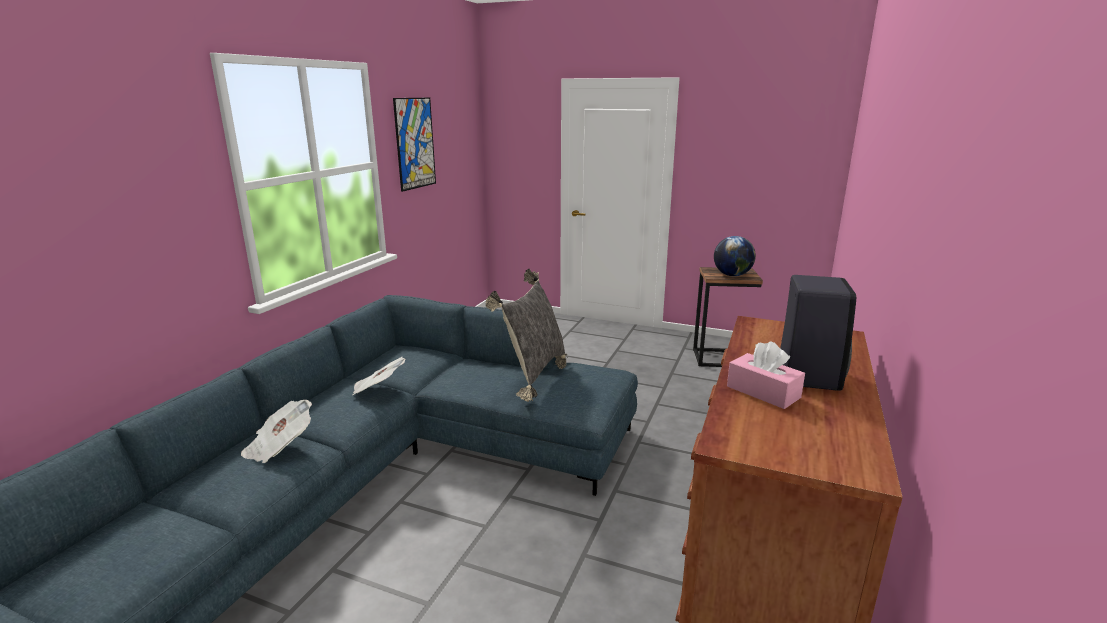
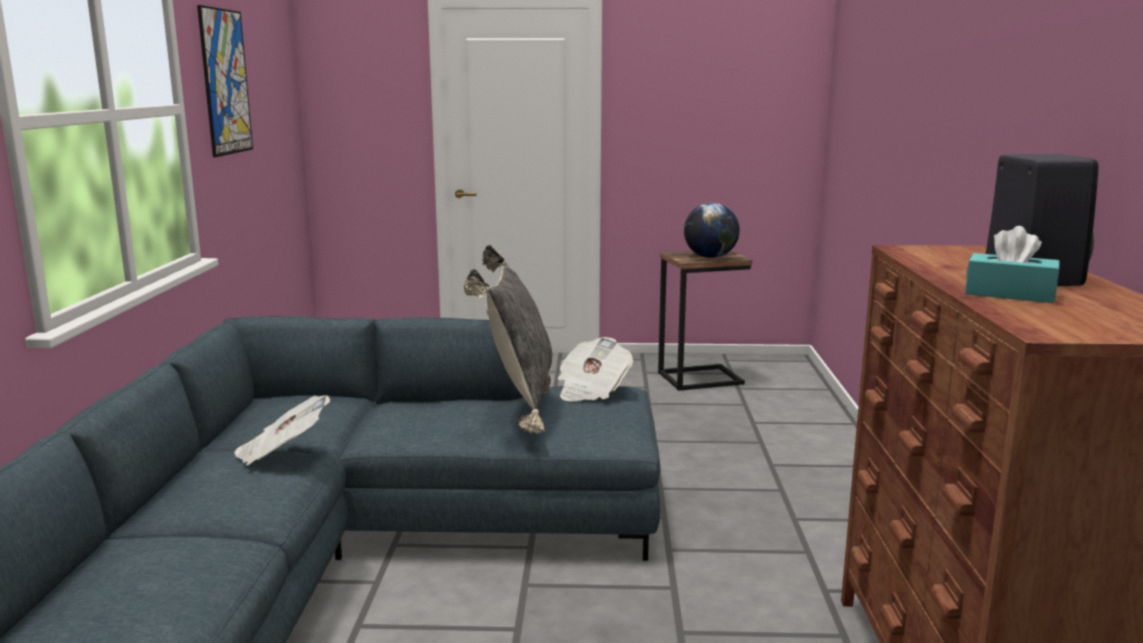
camera: 20 degrees left, 5 degrees down
(280, 447) = (174, 551): newspaper -> newspaper (591, 390)
(763, 392) = (1009, 294): pink tissue box -> turquoise tissue box

